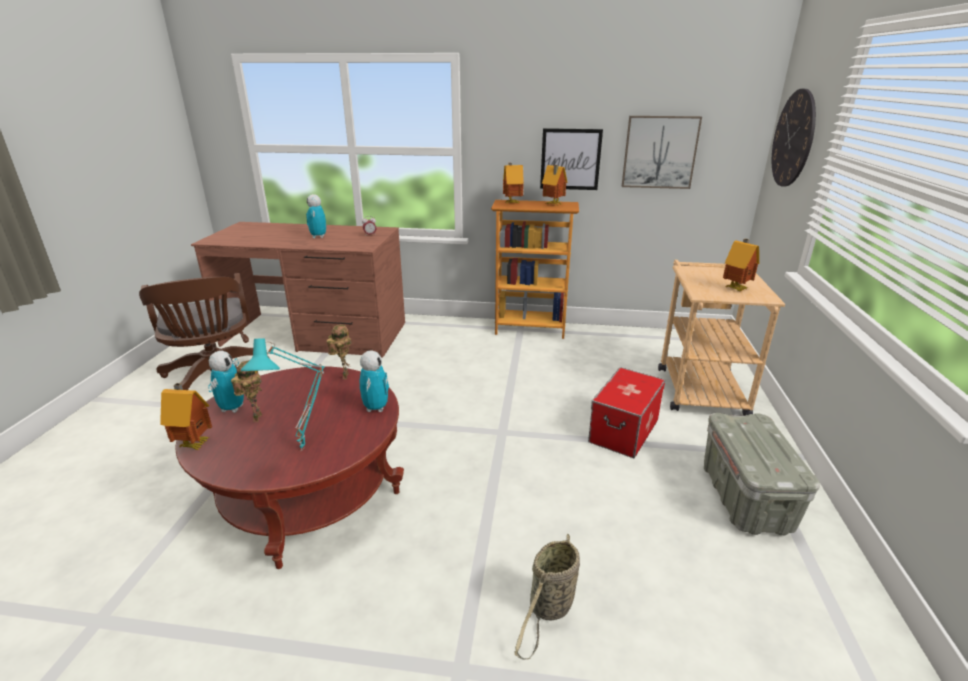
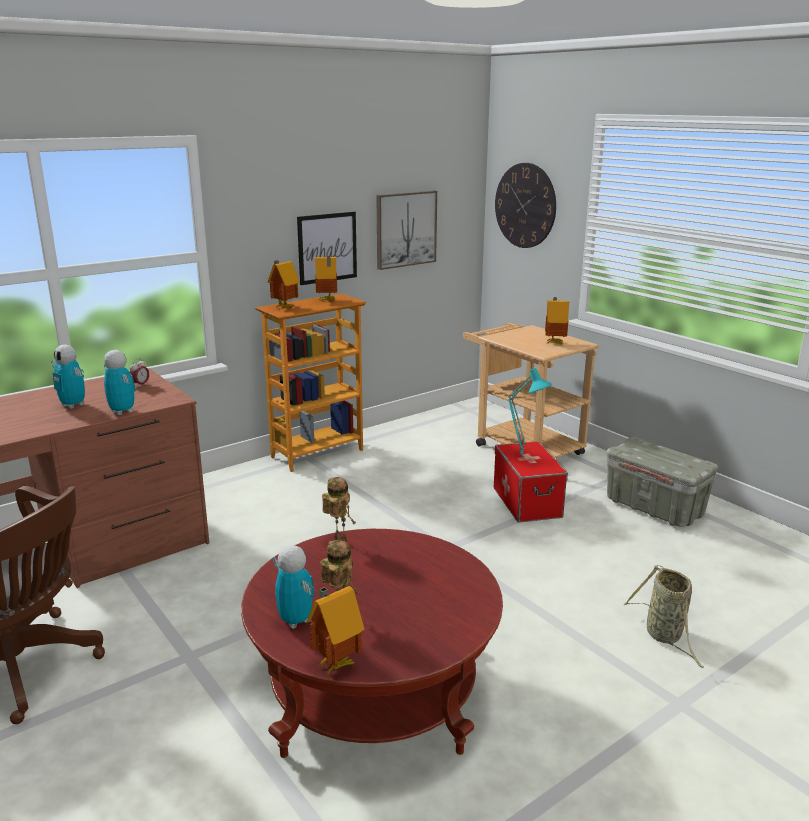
camera: 45 degrees left, 5 degrees down
(304, 450) = (444, 606): turquoise table lamp -> turquoise table lamp (523, 456)
(376, 408) = (426, 548): toy robot -> toy robot (122, 411)

